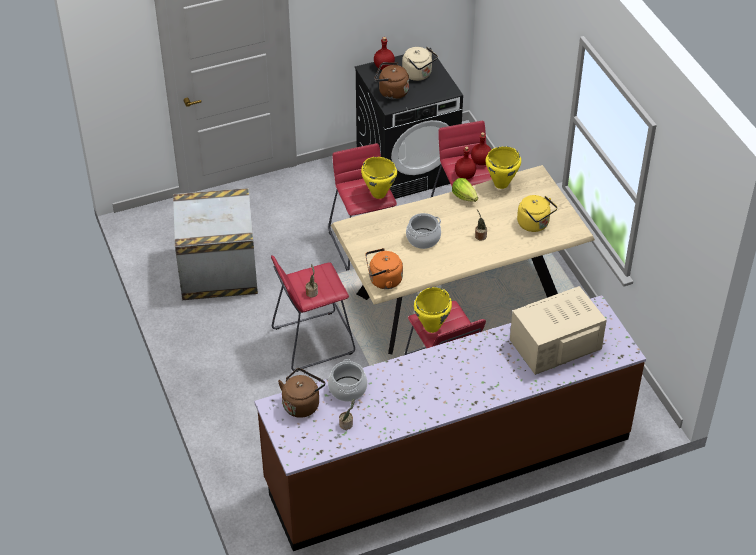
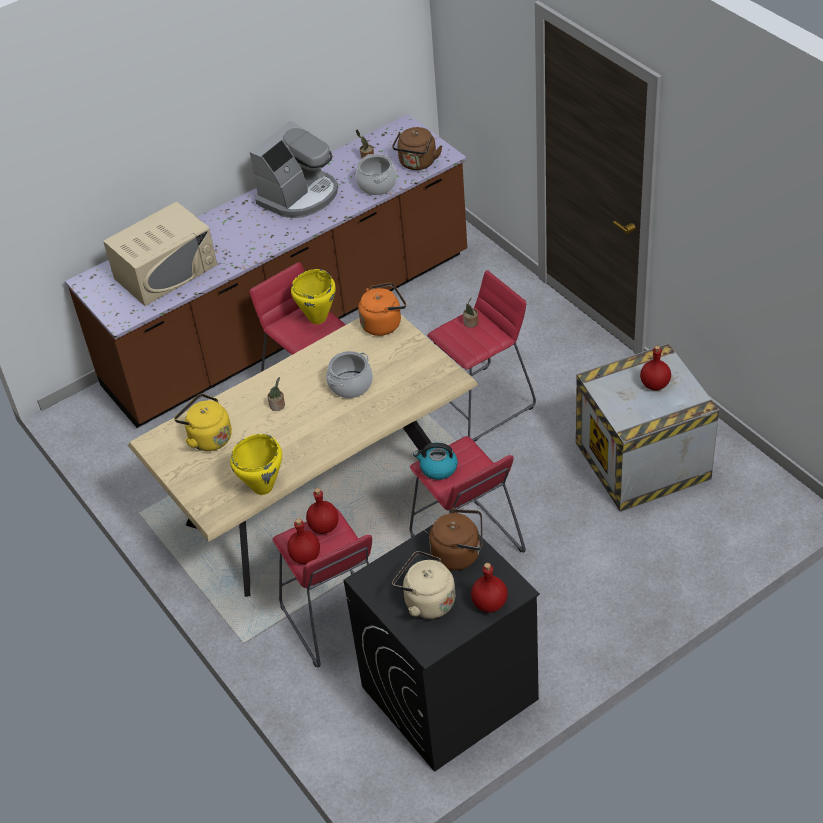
camera: 170 degrees right, 0 degrees up
(204, 219) = (654, 385): none -> red bottle
(378, 194) = (438, 468): yellow cooking pot -> kettle
(422, 396) = (299, 196): none -> coffee machine
(464, 196) = (310, 455): lettuce -> none

